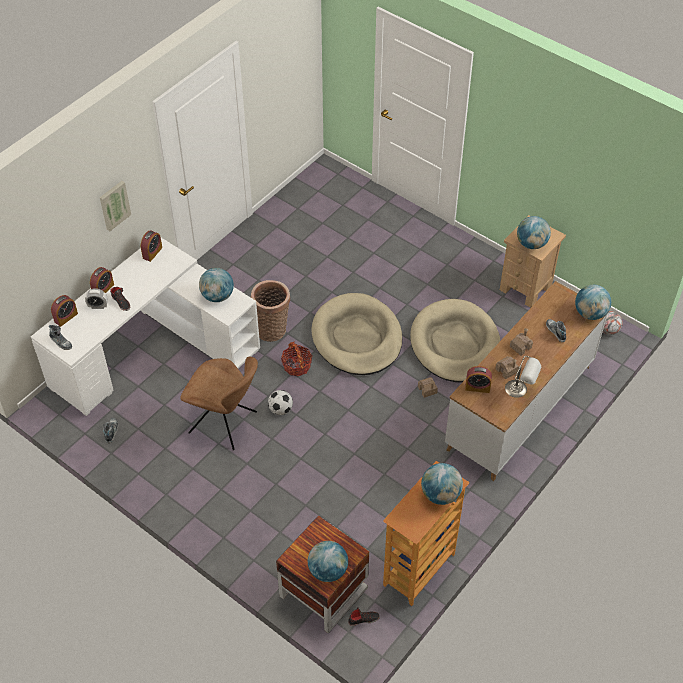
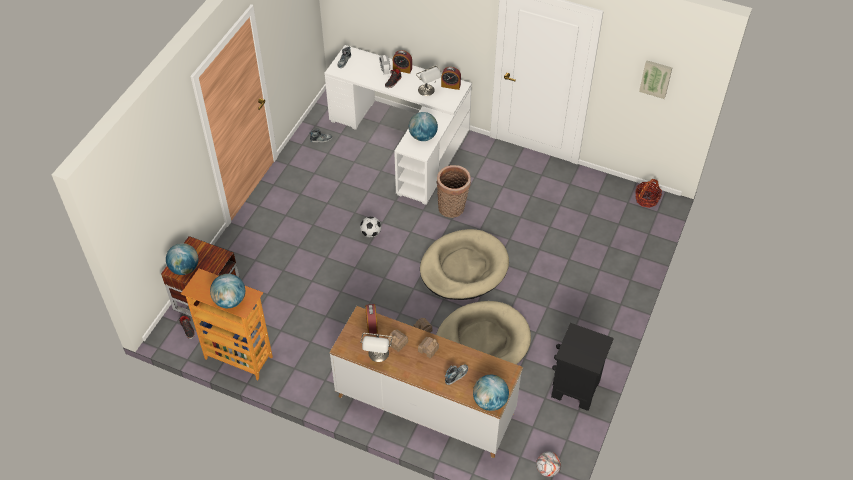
camera: 75 degrees right, 0 degrees up
(66, 317) = (368, 57): alarm clock -> none
(114, 205) = (441, 25): picture -> picture (656, 78)
(153, 274) = (428, 92): none -> white table lamp
(225, 423) = (347, 202): brown chair -> none
(296, 366) = (419, 233): basket -> basket (646, 199)
(525, 288) = (574, 388): beige nightstand -> black nightstand
(531, 244) = (573, 346): globe -> none

